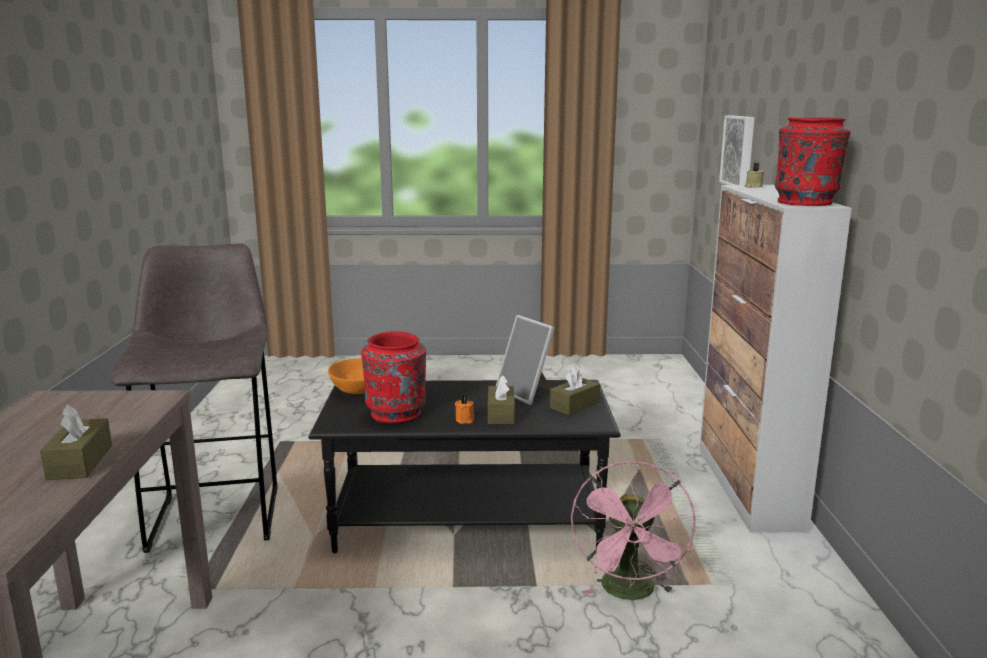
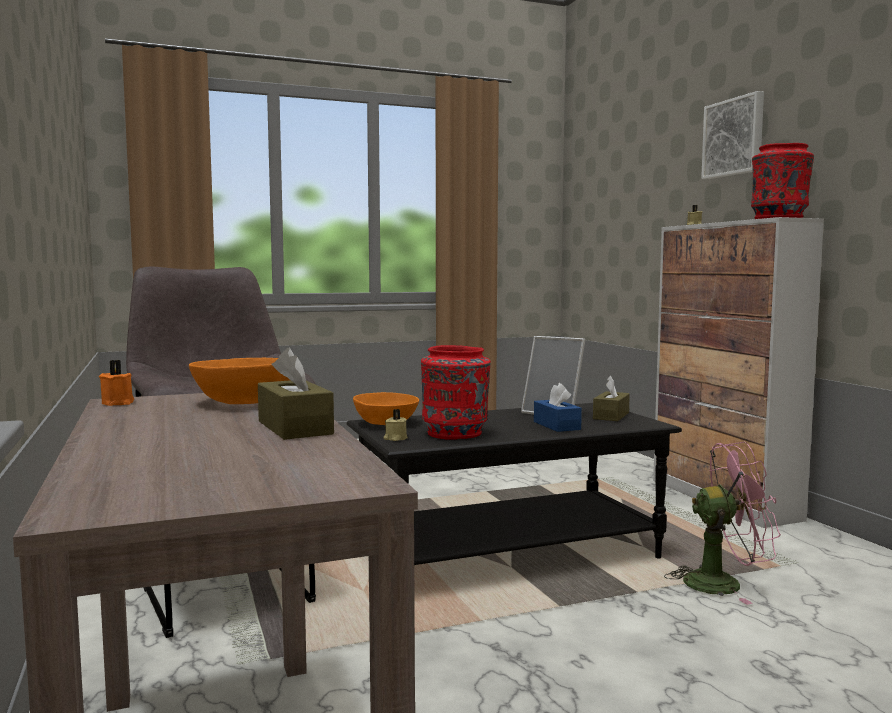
camera: 20 degrees left, 10 degrees down
(115, 411) = (245, 401): none -> orange bowl
(338, 414) = (395, 438): none -> beige candle
(465, 419) = (530, 431): orange candle -> orange candle (119, 403)
(501, 414) = (556, 425): brown tissue box -> blue tissue box
(630, 593) = (724, 583): pink fan -> pink fan turned 75 degrees counterclockwise
(740, 151) = (633, 216): picture -> picture (734, 137)

